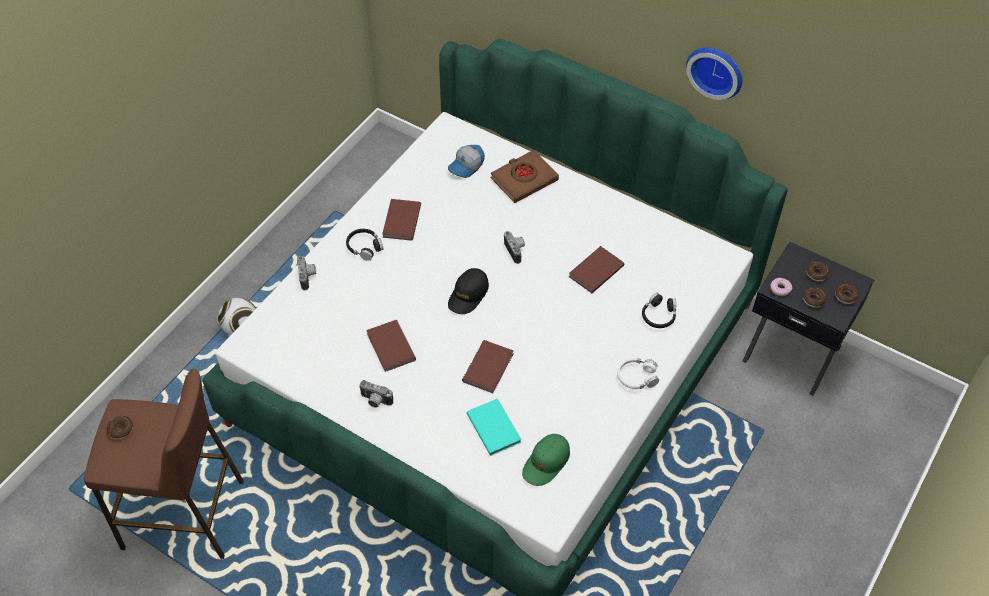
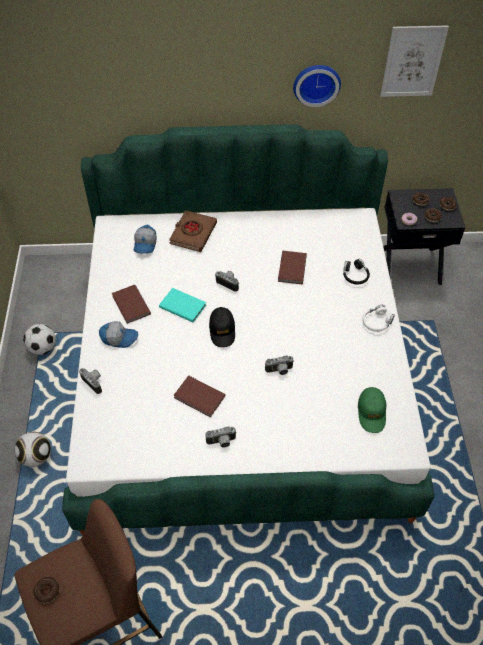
camera: 35 degrees left, 0 degrees up
(325, 226) = (43, 348): none -> football
(364, 247) = (119, 337): black headphones -> cap
(489, 367) = (279, 371): brown book -> camera
(494, 427) = (318, 409): turquoise book -> turquoise book (182, 305)
(834, 94) = (412, 61): none -> picture

